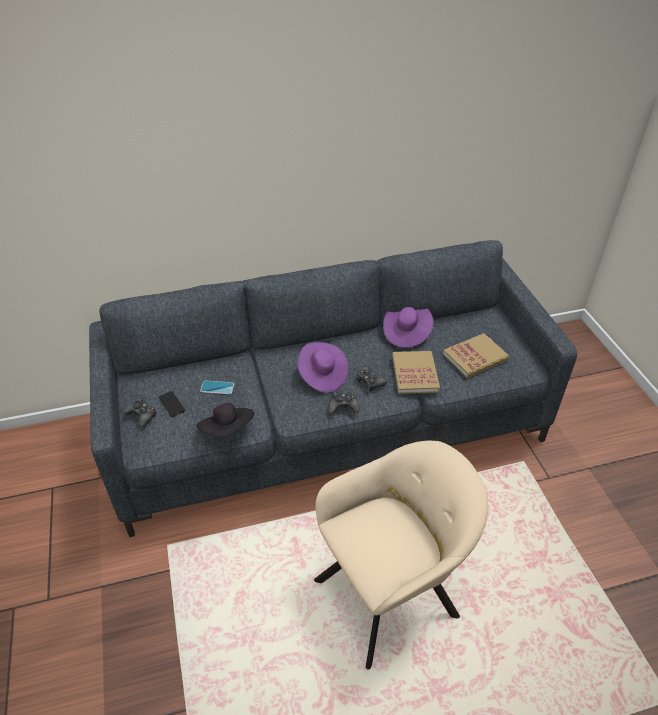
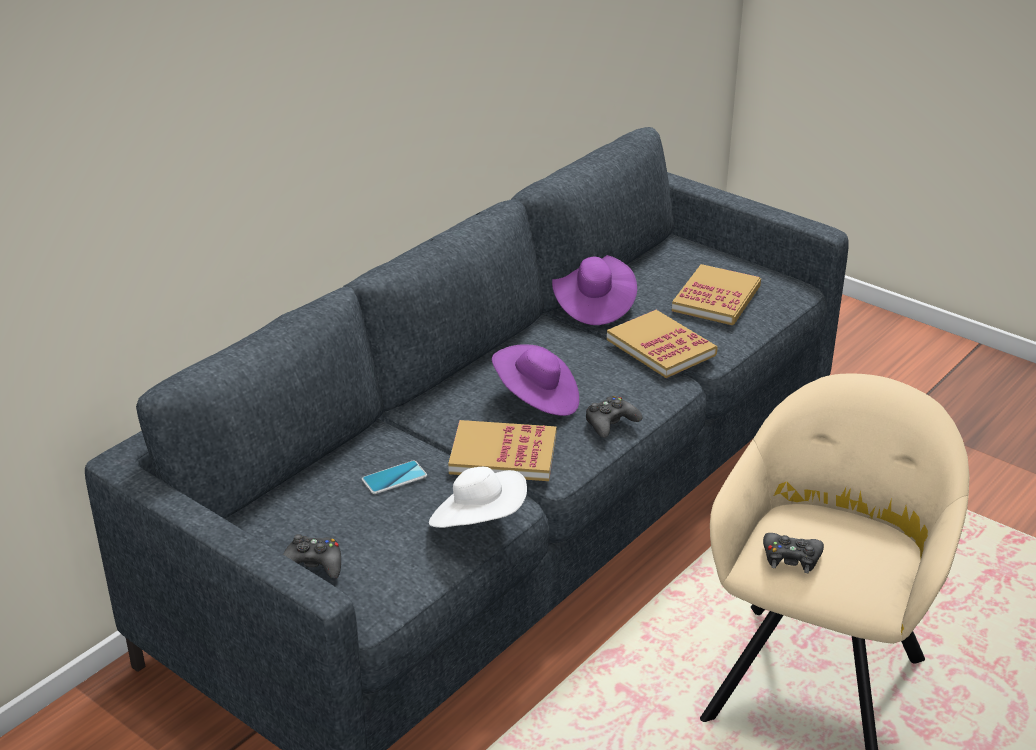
camera: 35 degrees left, 10 degrees down
(171, 404) = (345, 529): phone -> none
(228, 430) = (479, 522): black hat -> white hat
(276, 399) = (503, 454): none -> book
(369, 382) = (612, 380): black game controller -> black game controller (791, 558)

